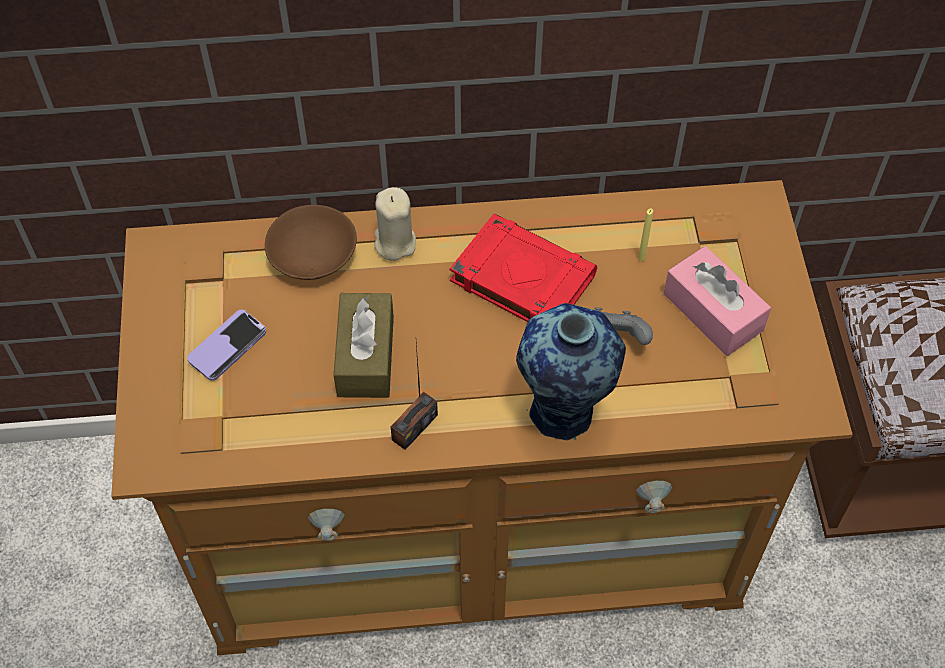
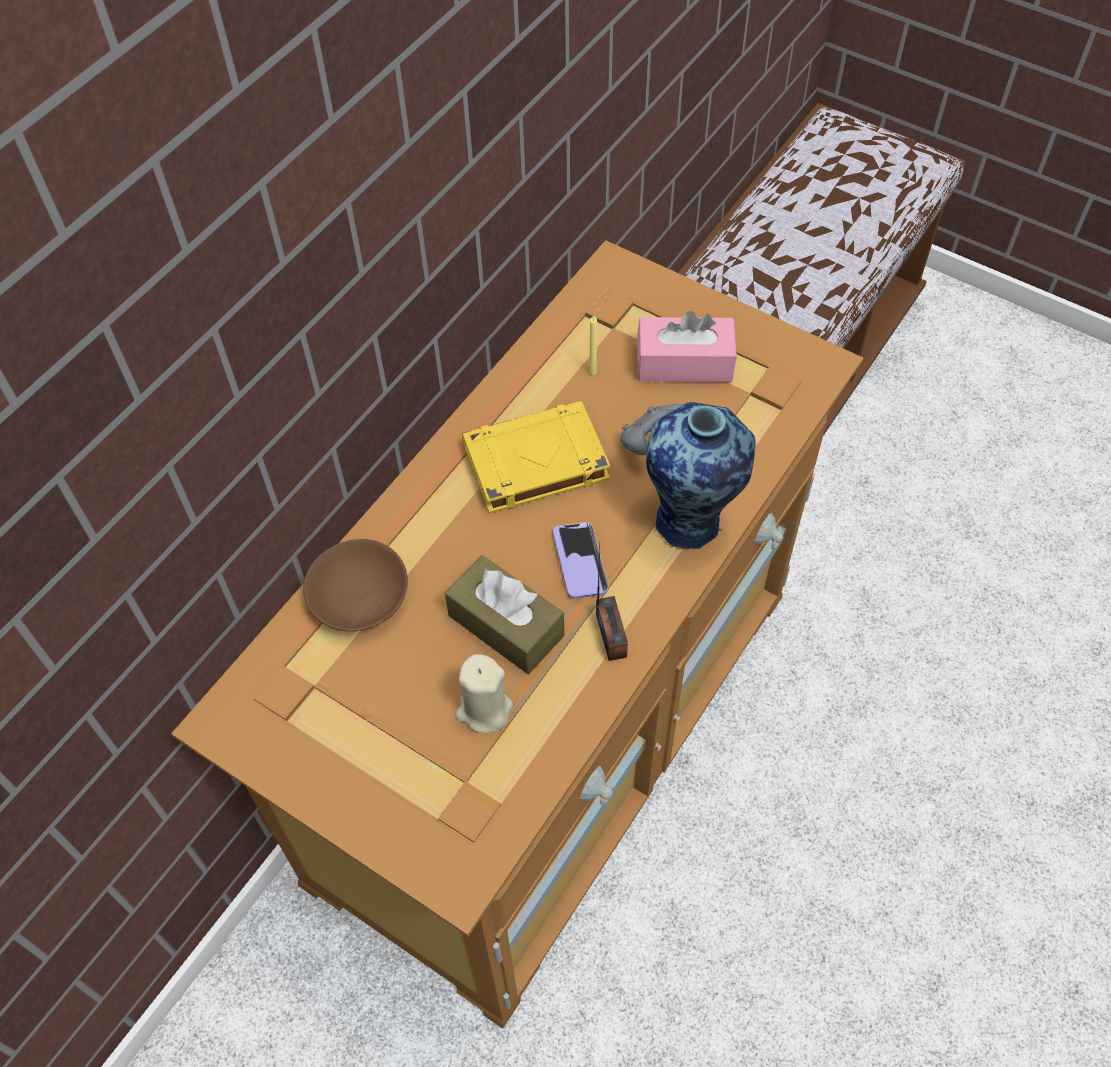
camera: 50 degrees left, 0 degrees up
(227, 346) = (393, 729): phone -> phone (580, 561)
(394, 243) = (409, 527): beige candle -> beige candle (484, 710)
(521, 278) = (534, 463): red book -> yellow book

